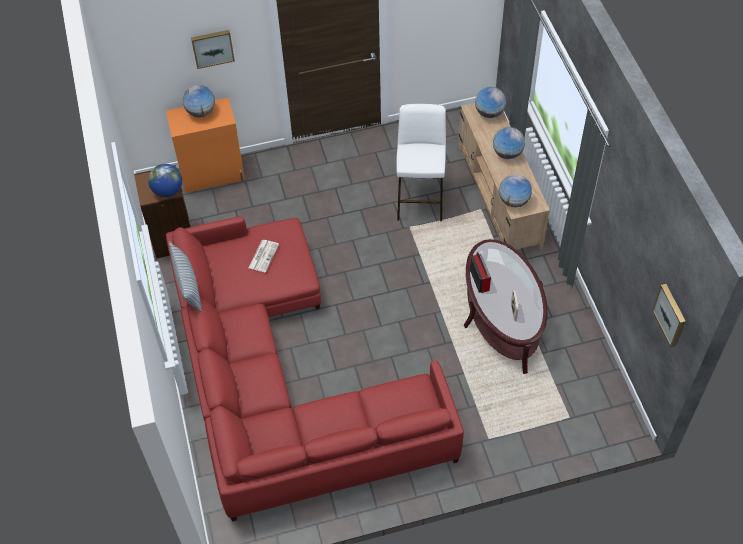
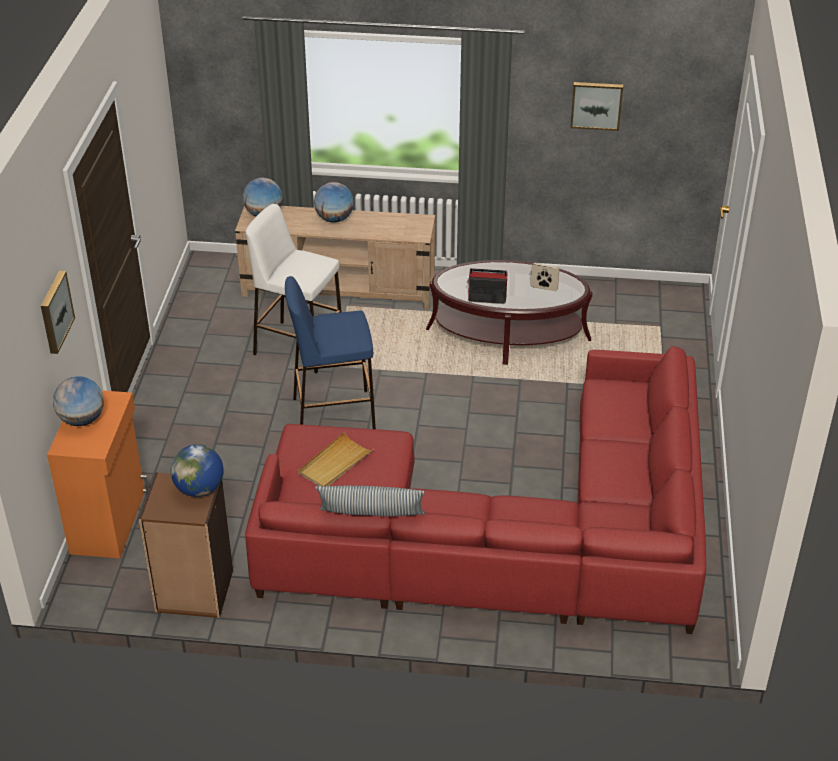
camera: 70 degrees left, 15 degrees down
(263, 255) = (335, 463): newspaper -> beige tray
(359, 245) = (333, 414): none -> blue stool
(513, 201) = (406, 234): globe -> none
(671, 315) = (689, 115): picture -> picture (596, 105)

